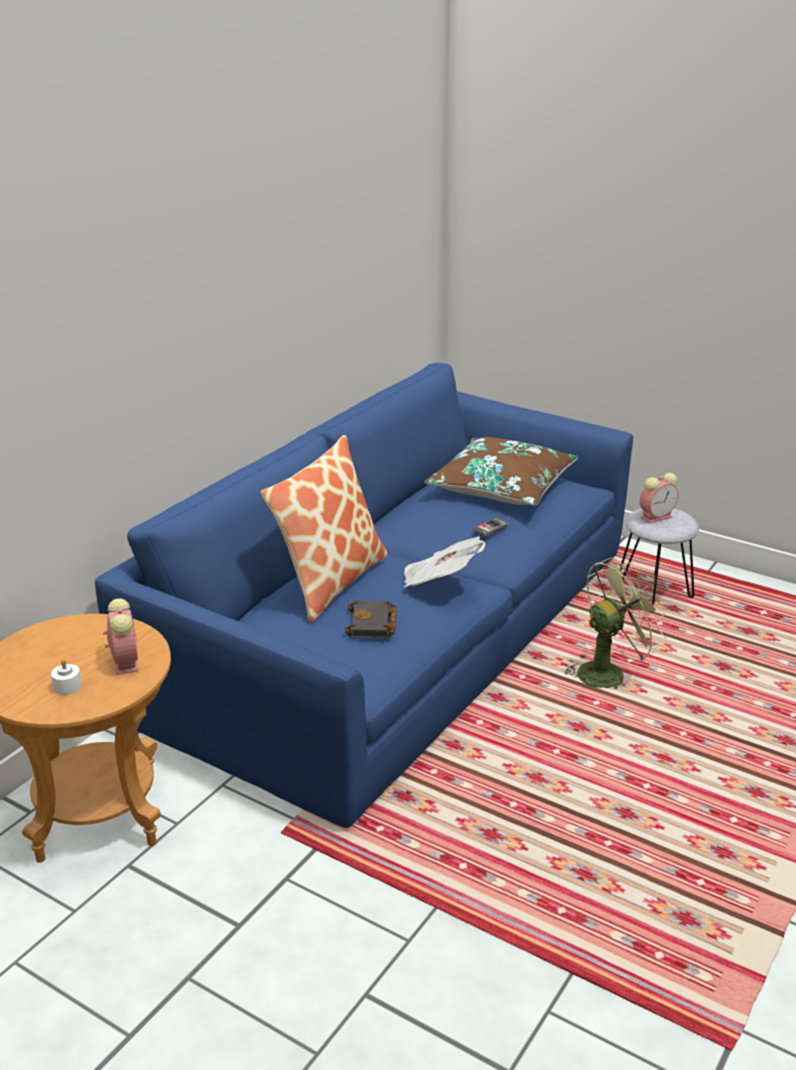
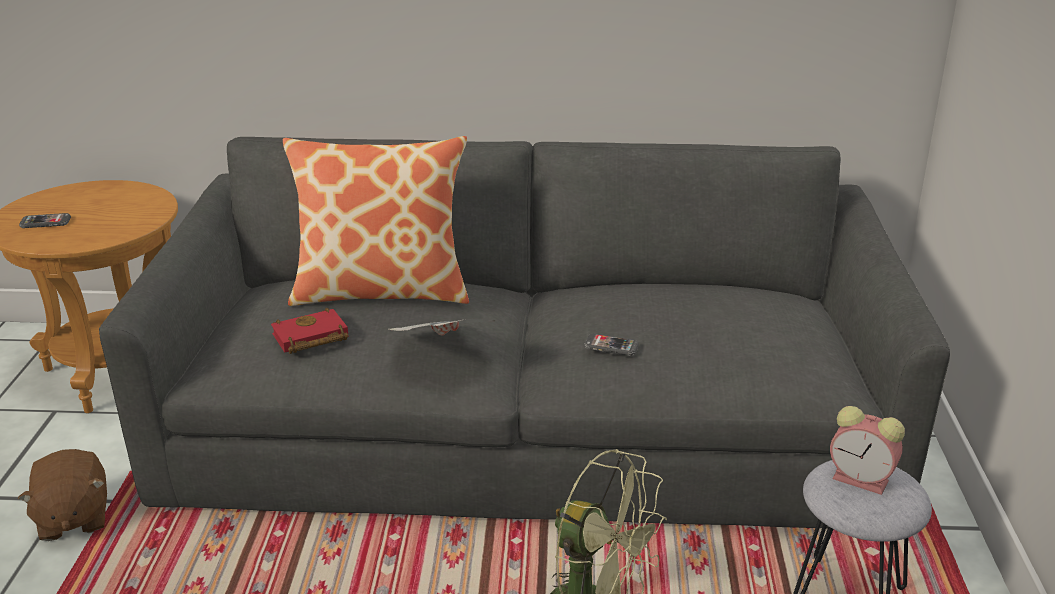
camera: 60 degrees right, 0 degrees up
(67, 686) = (45, 222): white candle -> phone
(125, 661) = (97, 230): alarm clock -> none
(320, 876) = (72, 519): none -> brown plush toy
(373, 625) = (309, 338): black book -> red book
(397, 633) = (528, 422): blue sofa -> grey sofa
(502, 486) = (732, 323): brown pillow -> none

